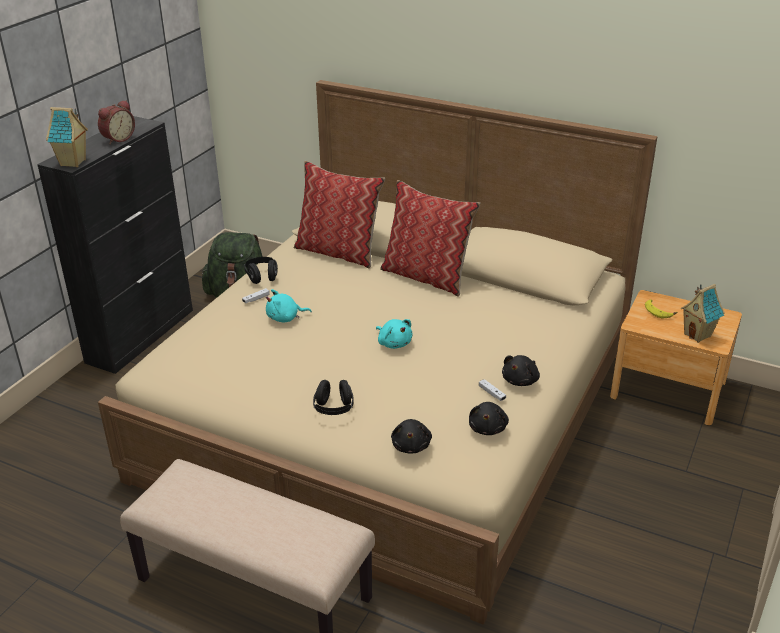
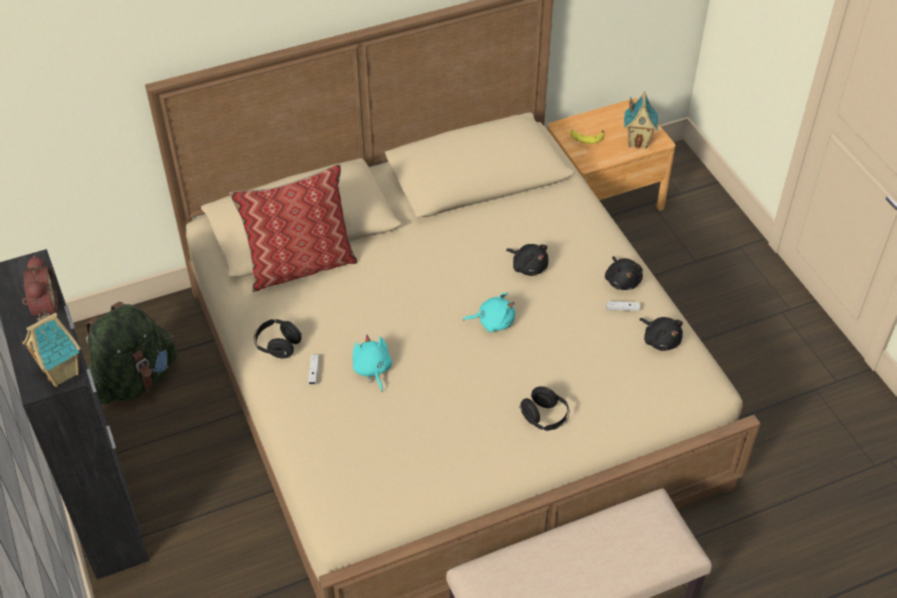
camera: 50 degrees left, 15 degrees up
(285, 318) = (372, 370): turquoise plush toy -> turquoise plush toy turned 135 degrees clockwise
(411, 445) = (637, 399): black plush toy -> black plush toy (528, 266)
(427, 276) = (415, 235): pillow -> none

